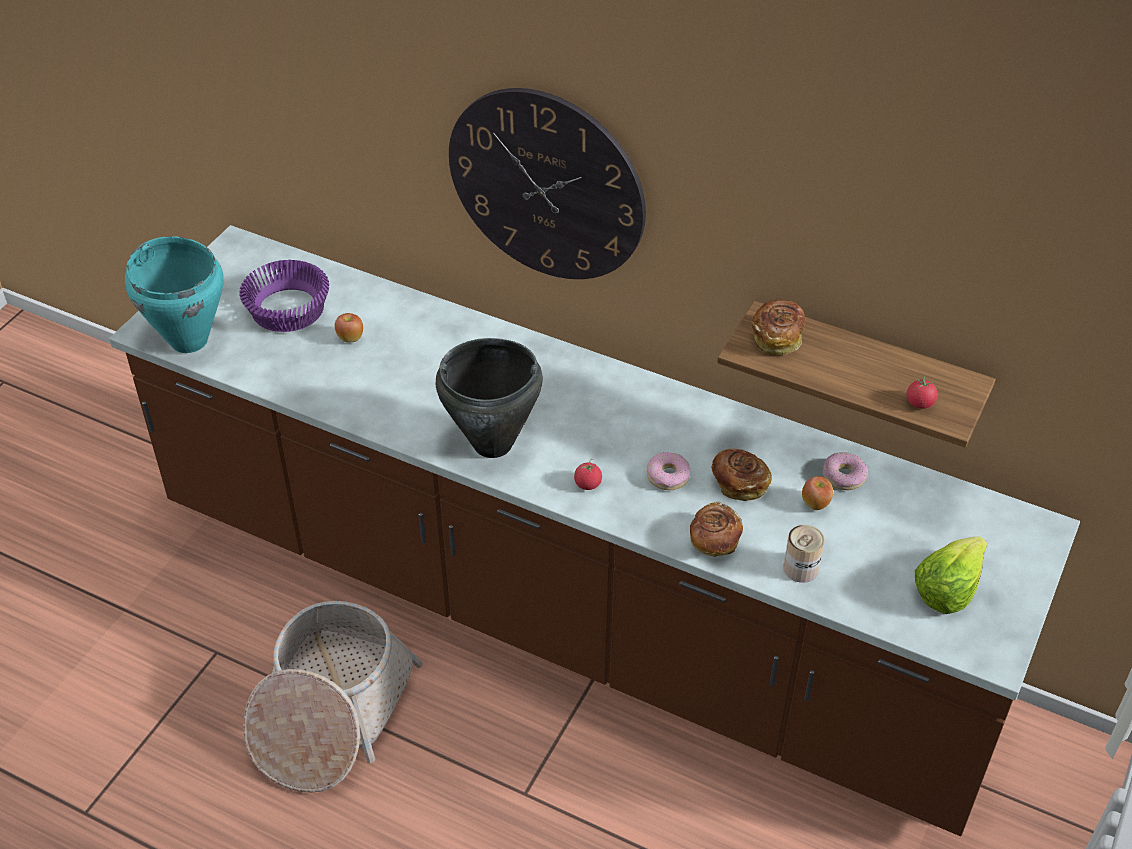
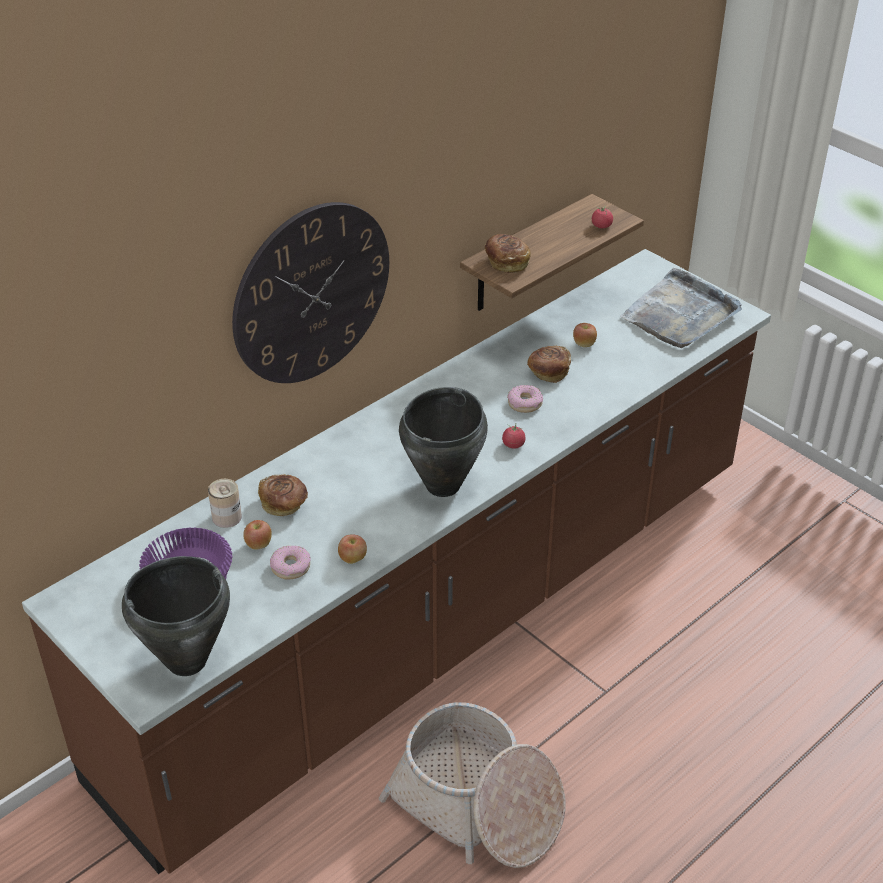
camera: 70 degrees left, 5 degrees down
(189, 340) = (186, 660): turquoise cooking pot -> black cooking pot
(354, 407) = (353, 559): none -> apple
(713, 541) = (599, 399): bread -> bread (284, 504)
(801, 568) = (640, 367): can -> can (227, 517)
(844, 476) = (564, 325): donut -> donut (290, 567)
(947, 588) = (680, 314): lettuce -> grey tray

